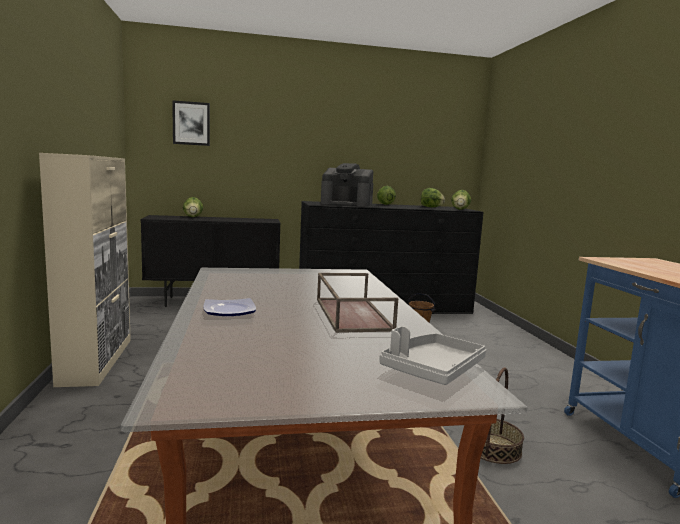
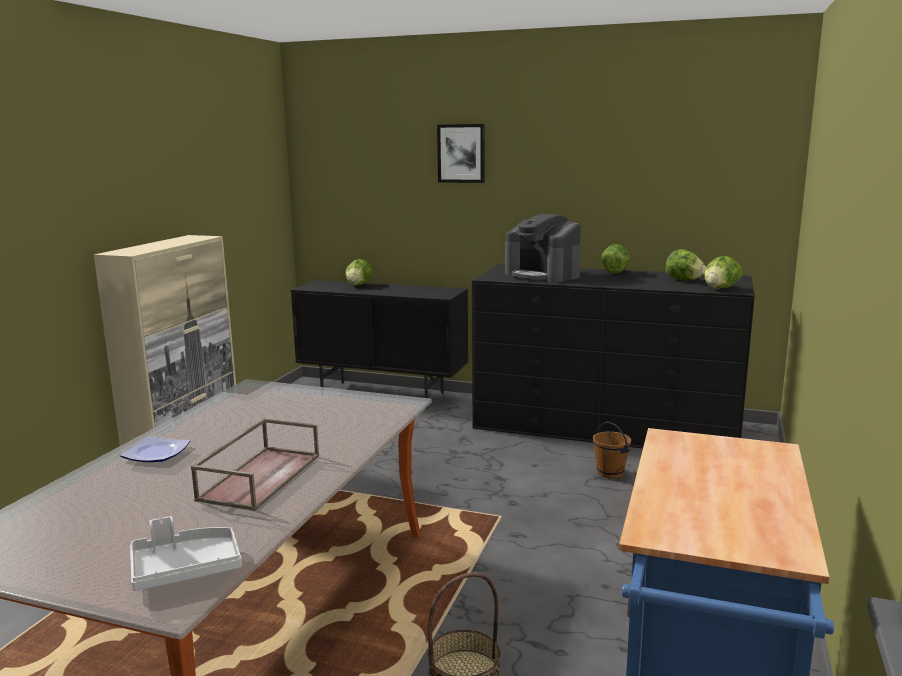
camera: 30 degrees right, 5 degrees up
(191, 123) = (359, 163): picture -> picture (461, 153)

